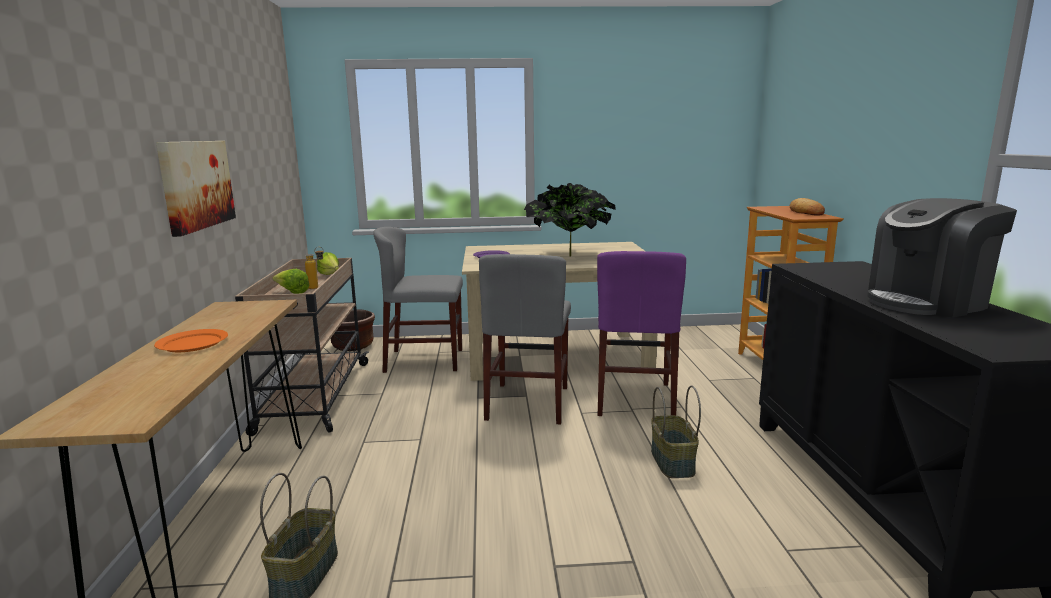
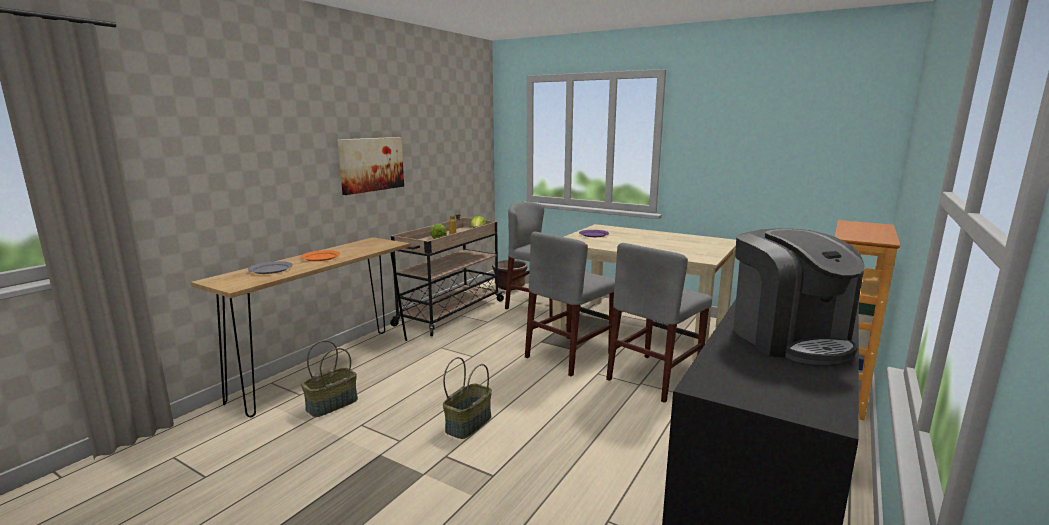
camera: 35 degrees right, 0 degrees up
(138, 379) = (270, 269): none -> grey plate
(568, 256) = (652, 243): potted plant -> none
(634, 399) = (654, 377): purple chair -> grey chair
(671, 462) = (613, 429): basket -> basket (468, 423)
(805, 212) = (881, 233): bread -> none
(927, 302) = (788, 338): coffee machine -> coffee machine turned 120 degrees counterclockwise

